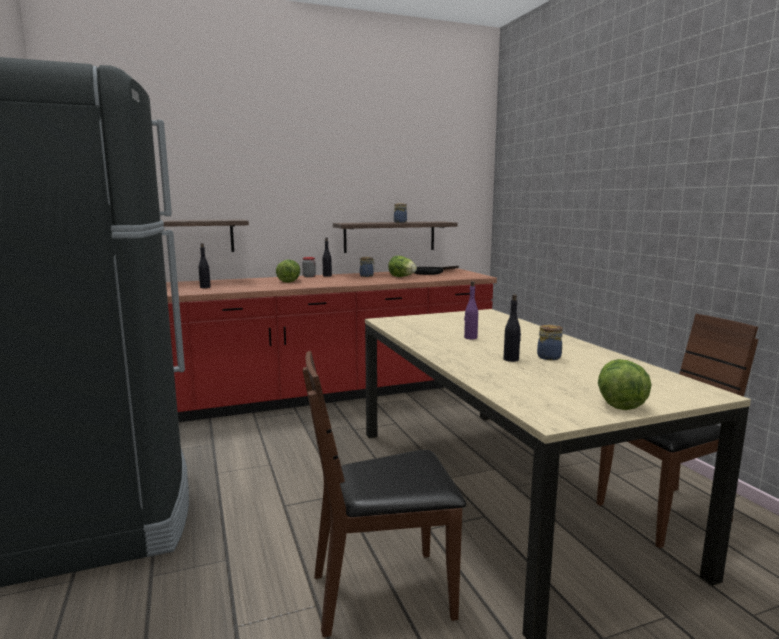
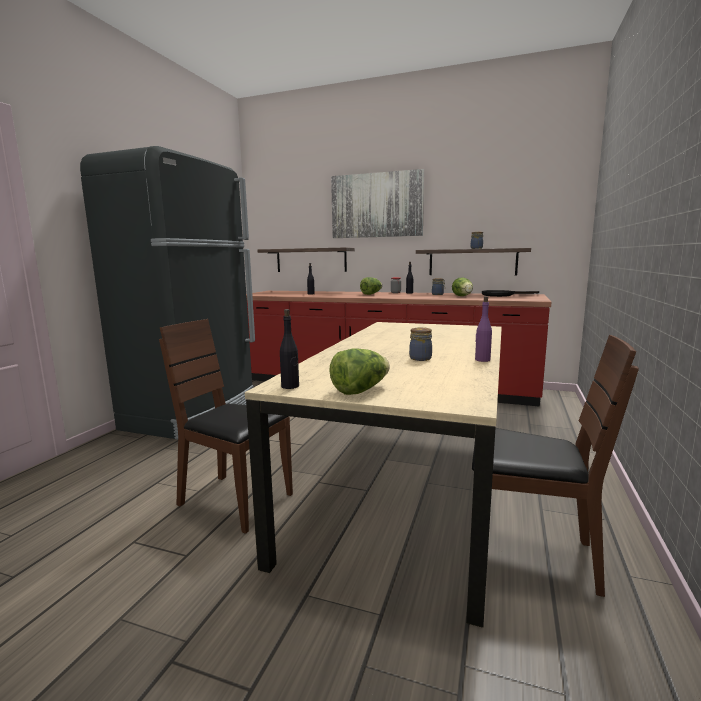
camera: 40 degrees right, 0 degrees up
(273, 165) = (376, 205): none -> picture
(470, 338) = (407, 340): purple bottle -> purple bottle (482, 360)
(511, 359) = (385, 355): black bottle -> black bottle (290, 386)

